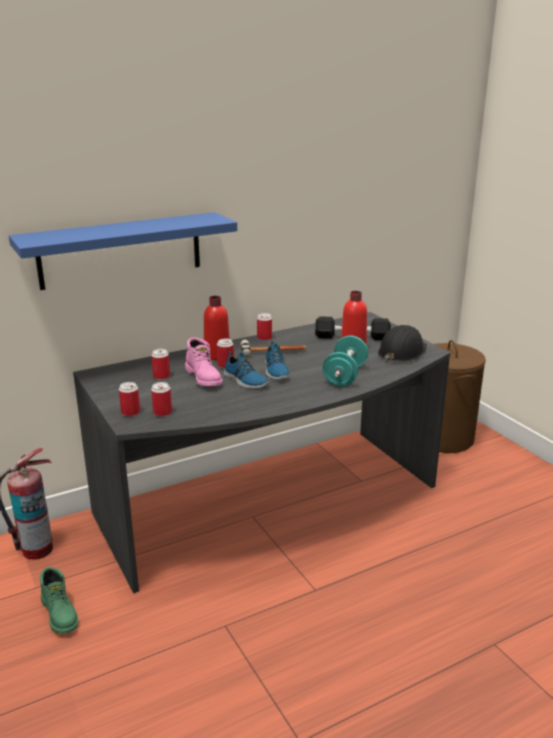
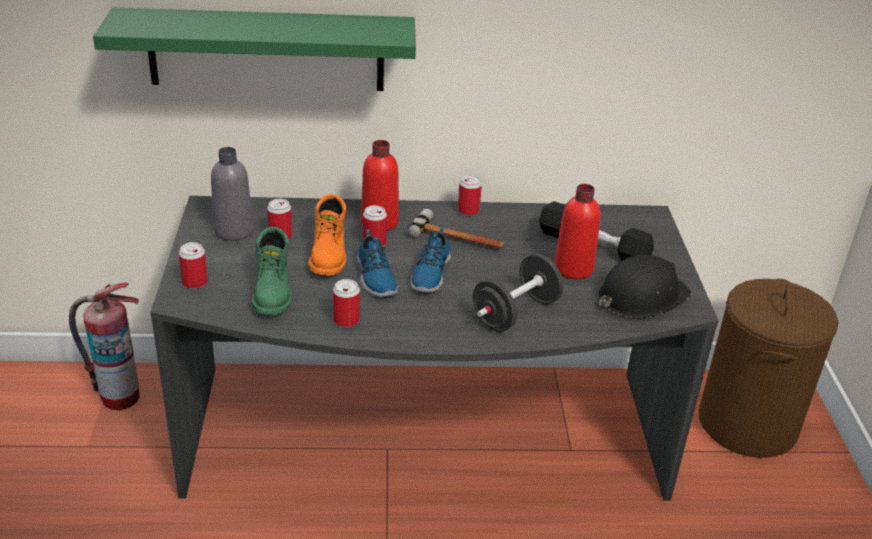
camera: 25 degrees right, 10 degrees up
(60, 613) = (88, 491): green boot -> green boot (273, 292)
(121, 250) = (266, 50): blue shelf -> green shelf
(126, 381) = (233, 231): none -> grey bottle
(162, 413) = (230, 295): can -> can (346, 320)
(204, 378) = (329, 255): pink boot -> orange boot
(345, 376) = (515, 313): turquoise dumbbell -> black dumbbell

